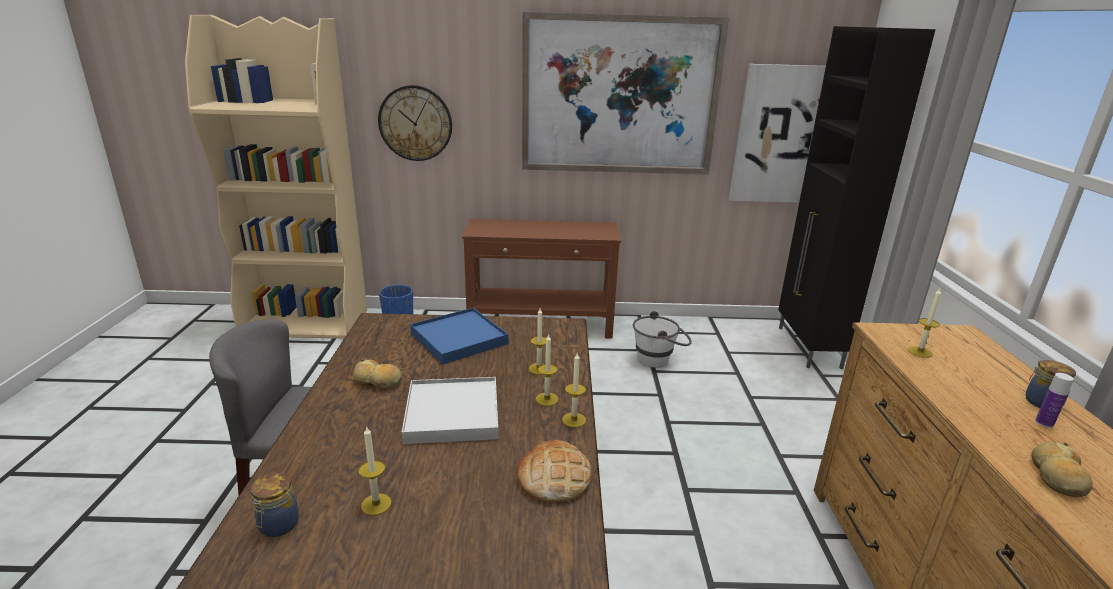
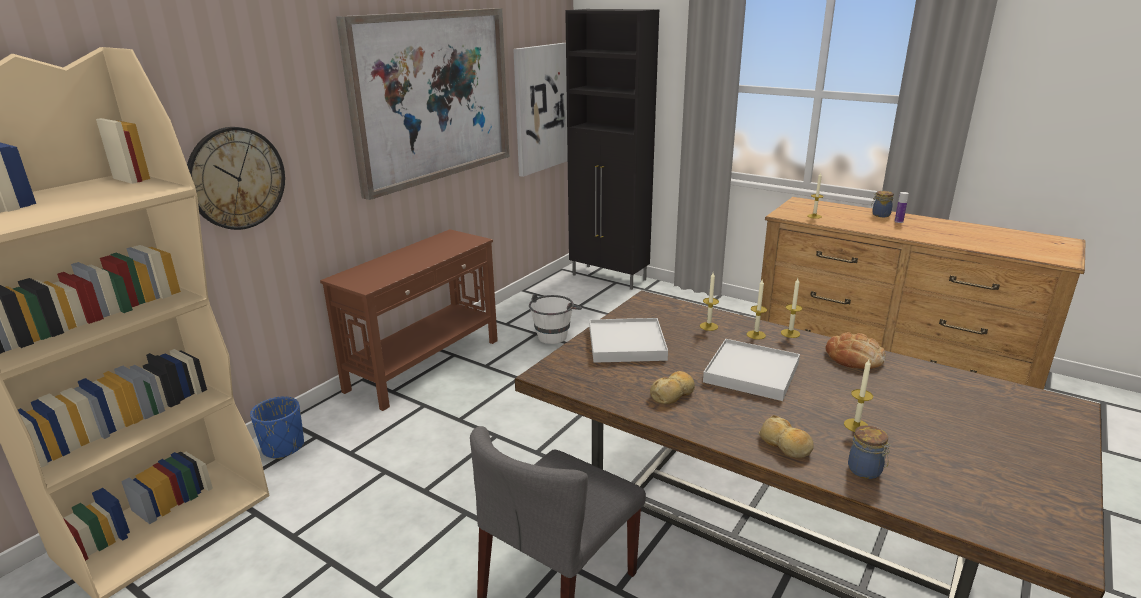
camera: 55 degrees left, 0 degrees up
(459, 339) = (627, 344): blue tray -> white tray
(1057, 477) = (942, 236): bread -> bread (785, 445)

